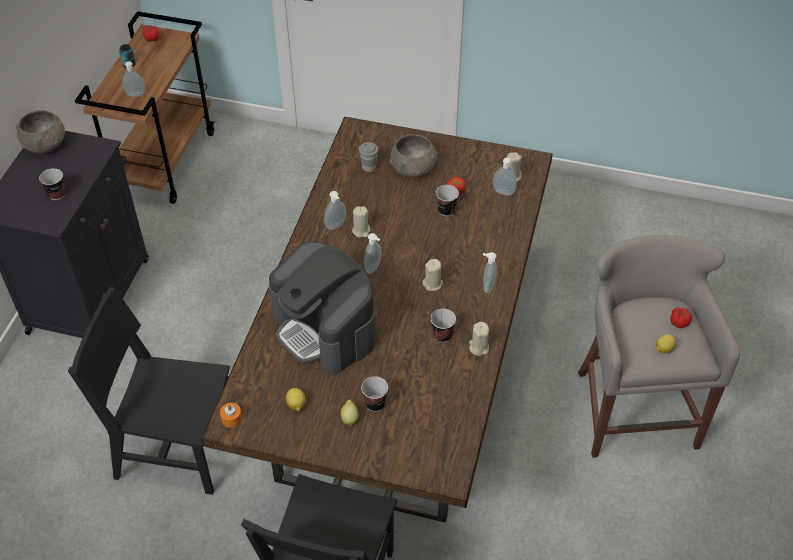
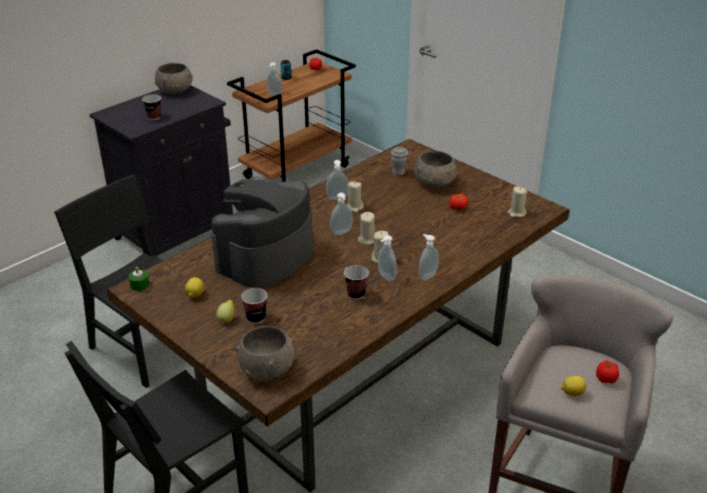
camera: 30 degrees right, 15 degrees down
(231, 418) = (139, 285): orange candle -> green candle
(325, 329) = (265, 257): coffee machine -> coffee machine turned 45 degrees clockwise
(430, 453) = (267, 369): none -> grey bowl
(446, 210) = (437, 217): cup -> none
(478, 347) = (380, 313): beige candle -> beige candle (366, 240)
(503, 193) = (498, 221): soap dispenser -> soap dispenser (385, 277)

